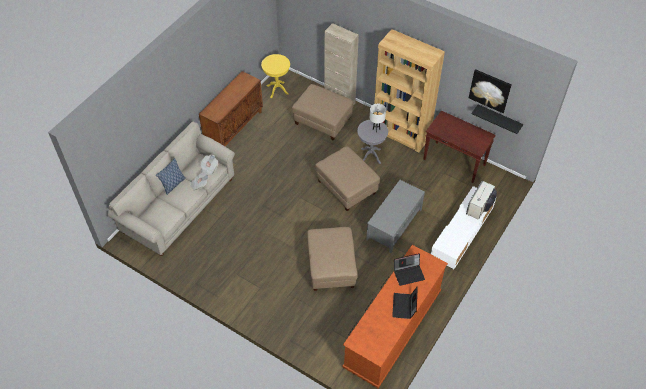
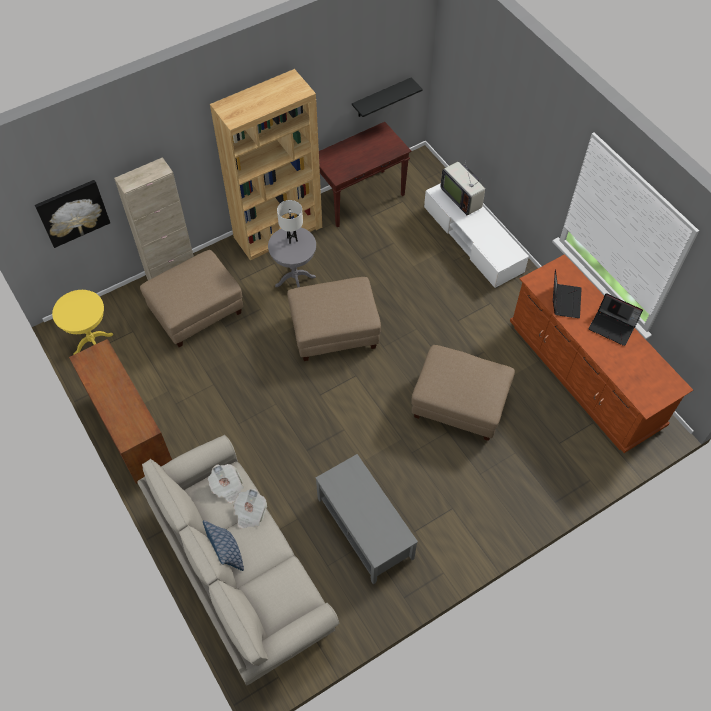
camera: 65 degrees left, 5 degrees up
(394, 224) = (424, 304): grey coffee table -> grey coffee table (364, 528)
(490, 90) = (362, 70): picture -> picture (73, 212)

